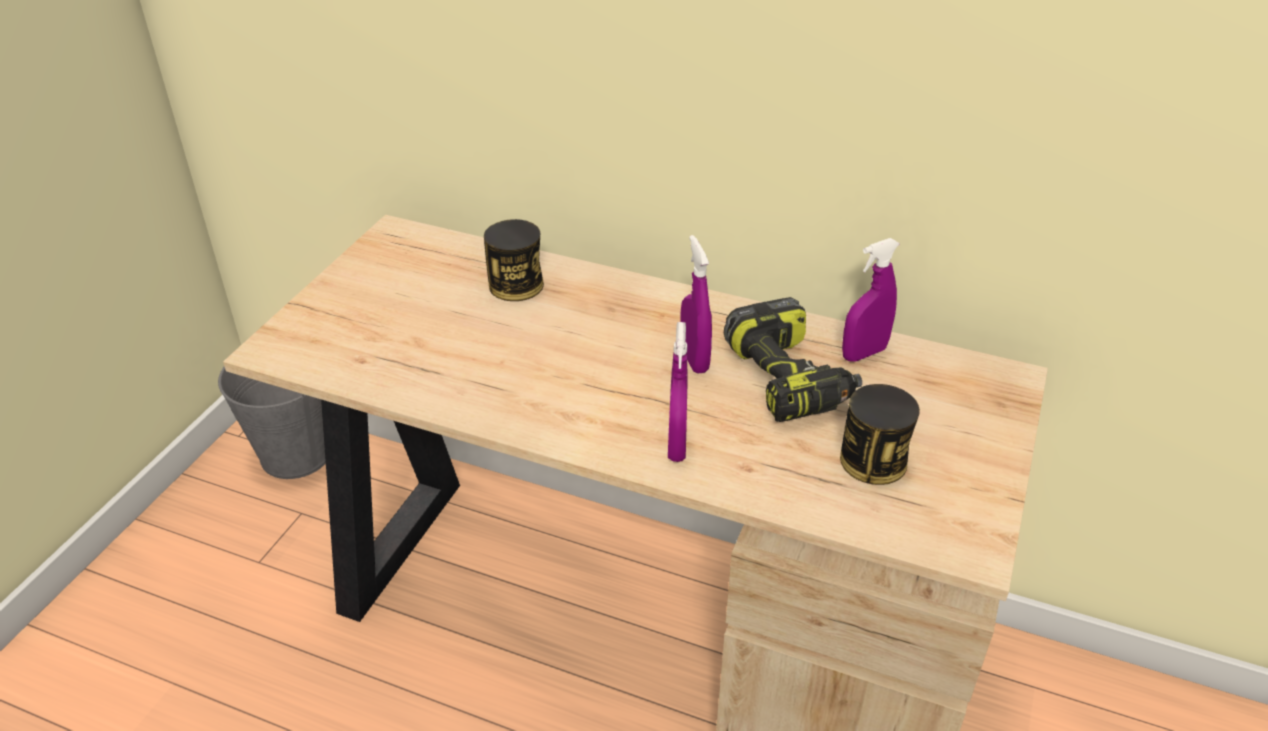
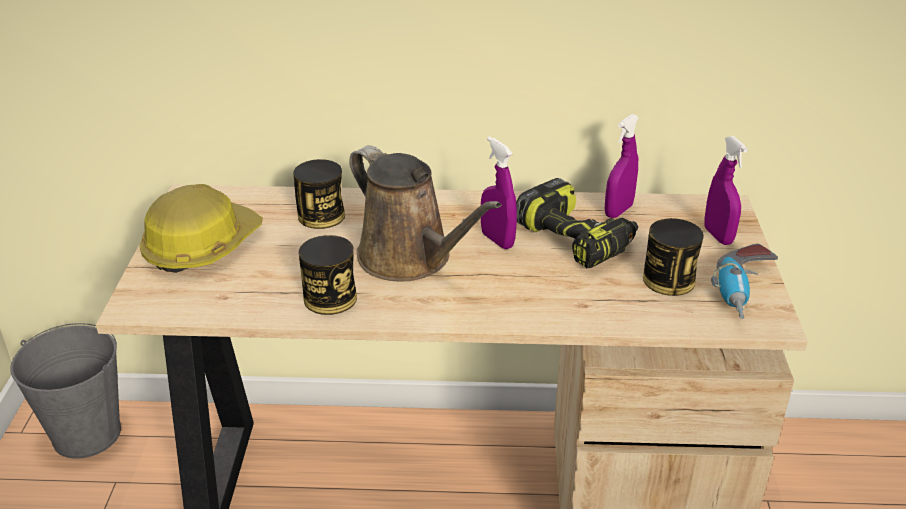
camera: 20 degrees left, 5 degrees down
(373, 294) = (201, 246): none -> hard hat
(468, 388) = (330, 298): none -> can
(582, 360) = (410, 259): none -> brown watering can
(677, 445) = (521, 301): purple spray bottle -> purple spray bottle (718, 236)
(962, 502) = (744, 292): none -> power drill

